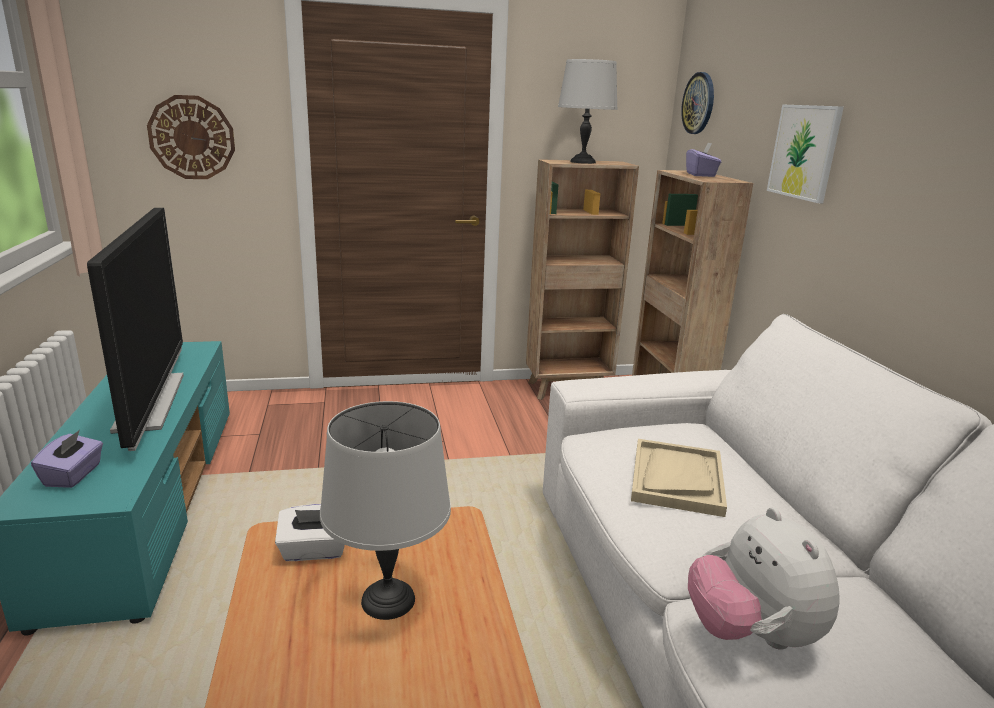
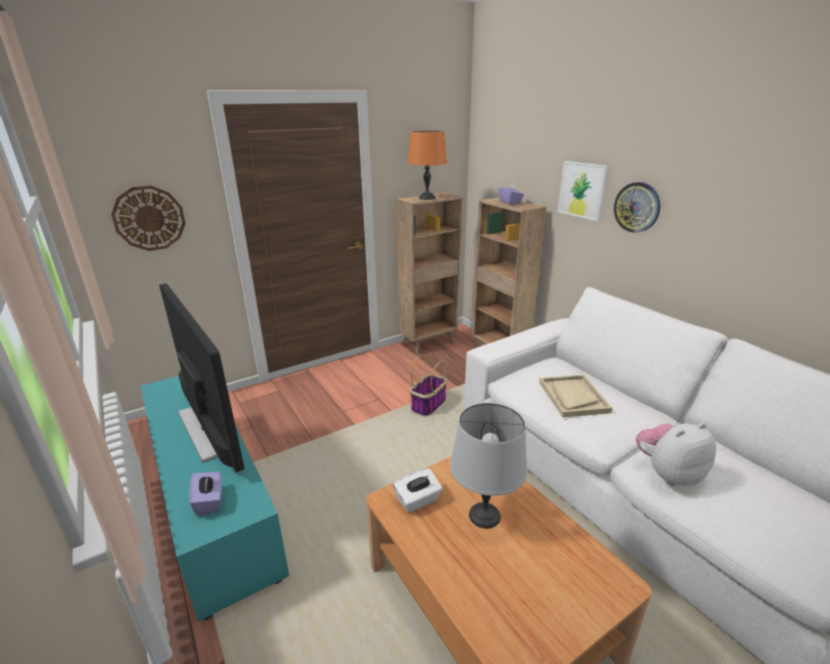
camera: 20 degrees left, 5 degrees up
(507, 464) = (428, 404): none -> basket
(583, 162) = (427, 198): grey table lamp -> orange table lamp
(699, 103) = (492, 153): wall clock -> wall clock (637, 207)
(751, 634) = (668, 474): plush toy -> plush toy turned 105 degrees clockwise

